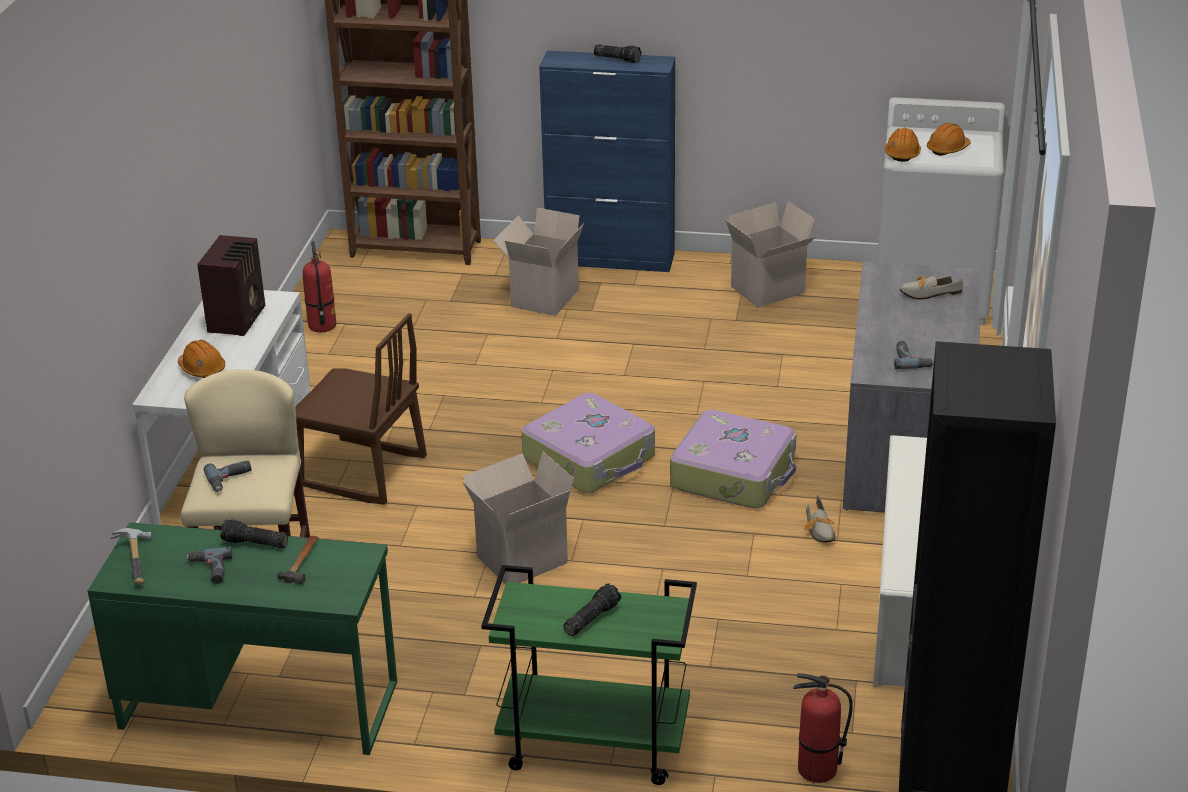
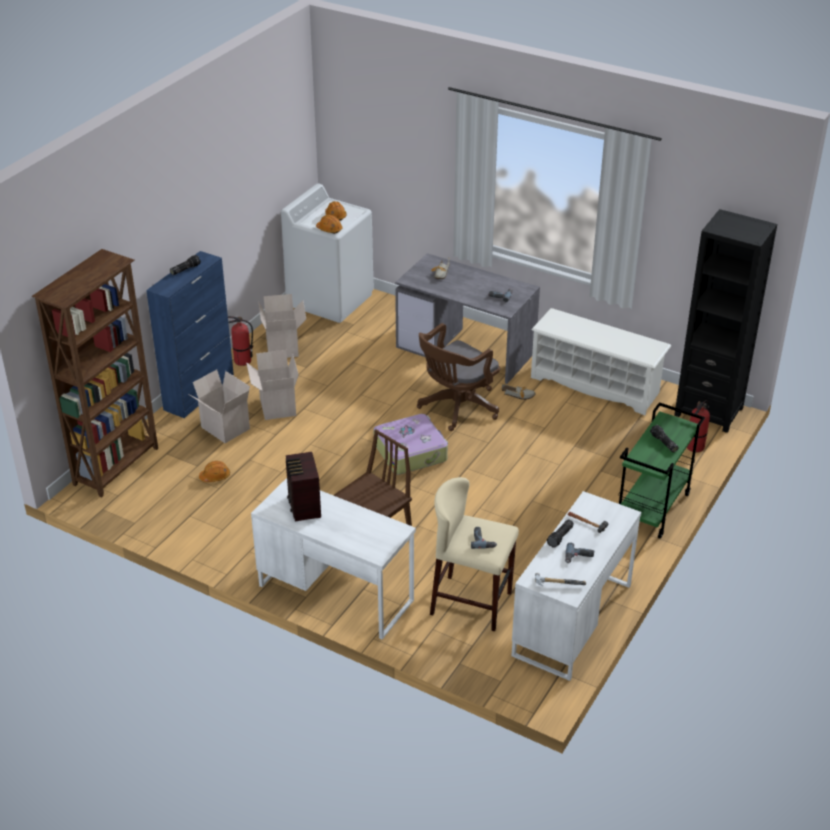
camera: 70 degrees left, 5 degrees up
(202, 369) = (357, 531): orange hard hat -> orange hard hat (215, 476)
(238, 319) = (304, 507): radio -> radio turned 135 degrees counterclockwise
(258, 704) = (572, 619): green desk -> white desk
(322, 326) = (184, 526): fire extinguisher -> fire extinguisher (242, 361)
(522, 558) = (490, 497): cardboard box -> cardboard box (276, 407)
(734, 474) = (456, 408): suitcase -> brown office chair

